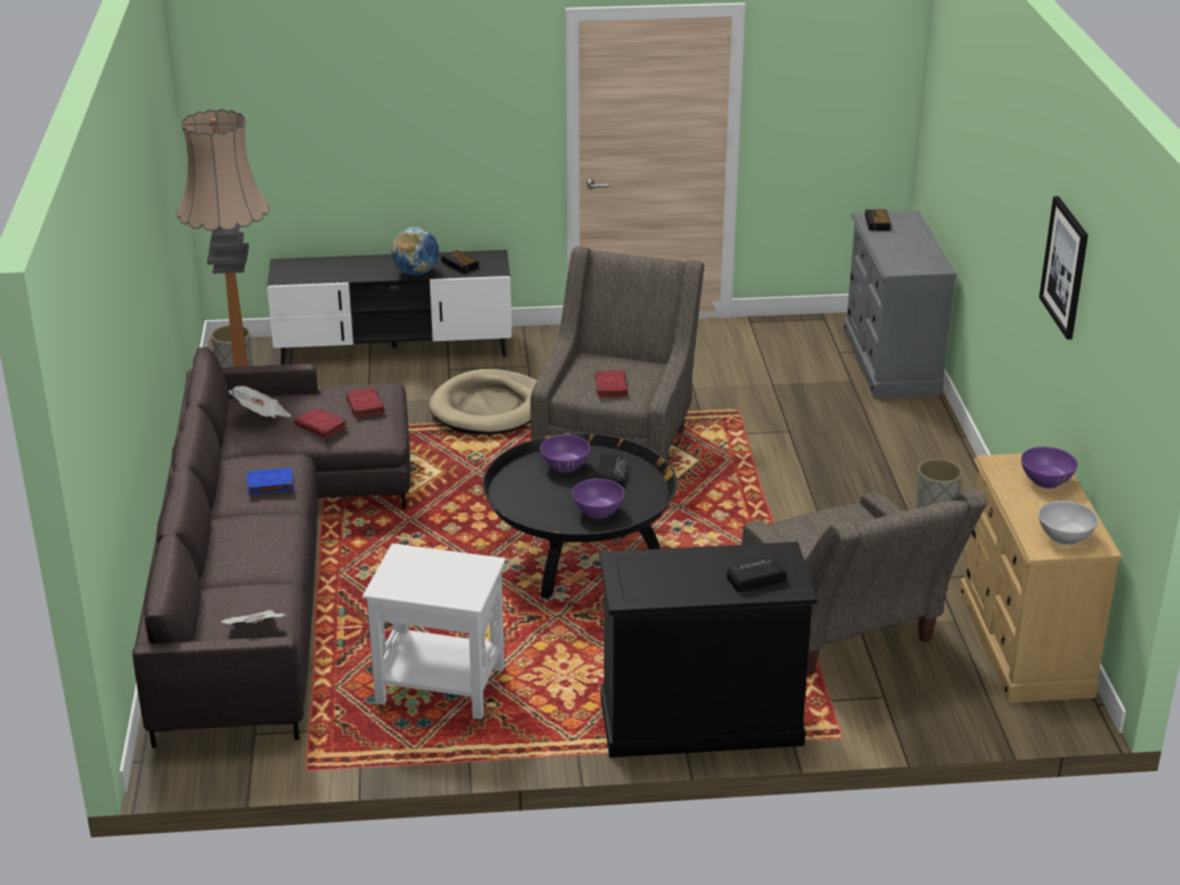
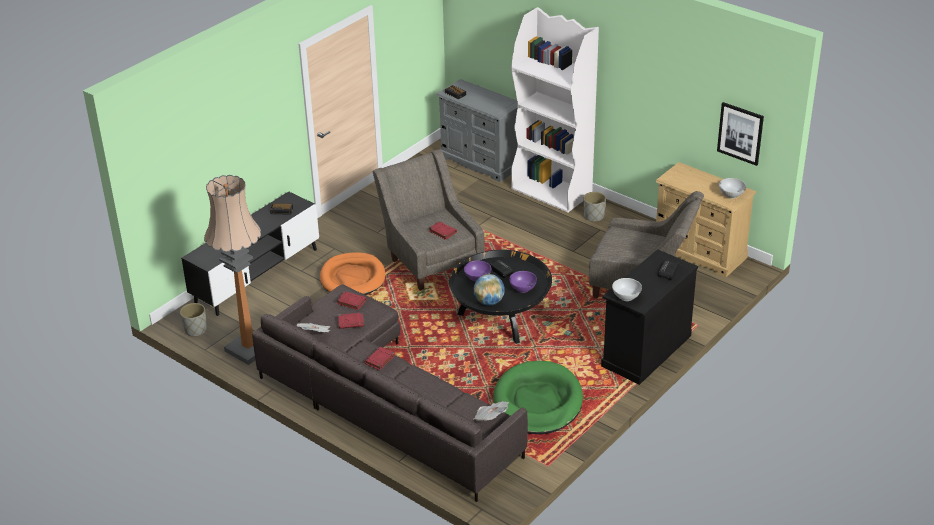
camera: 45 degrees left, 5 degrees up
(269, 484) = (379, 360): blue book -> red book
(416, 273) = (268, 225): globe -> globe (489, 302)
(439, 685) = (538, 402): white side table -> green dog bed
(489, 408) = (353, 278): beige dog bed -> orange dog bed
(628, 573) = (626, 297): none -> white bowl
(928, 446) = (552, 191): none -> white bookcase
(1046, 481) = (693, 176): purple bowl -> none
(1065, 267) = (656, 79): picture -> picture (740, 133)

